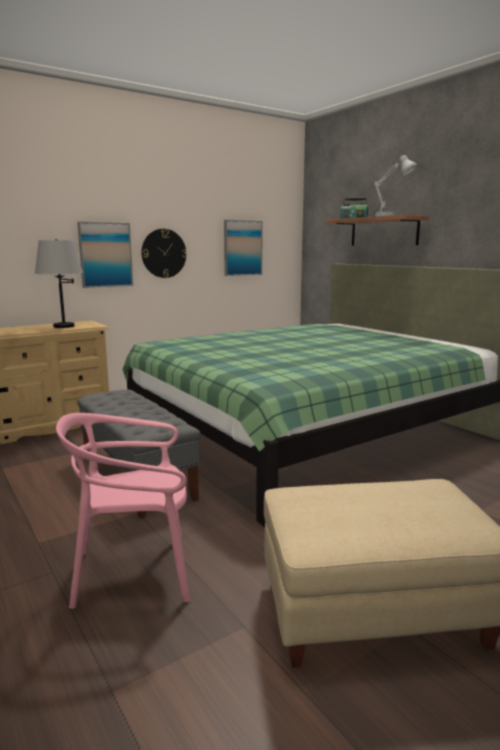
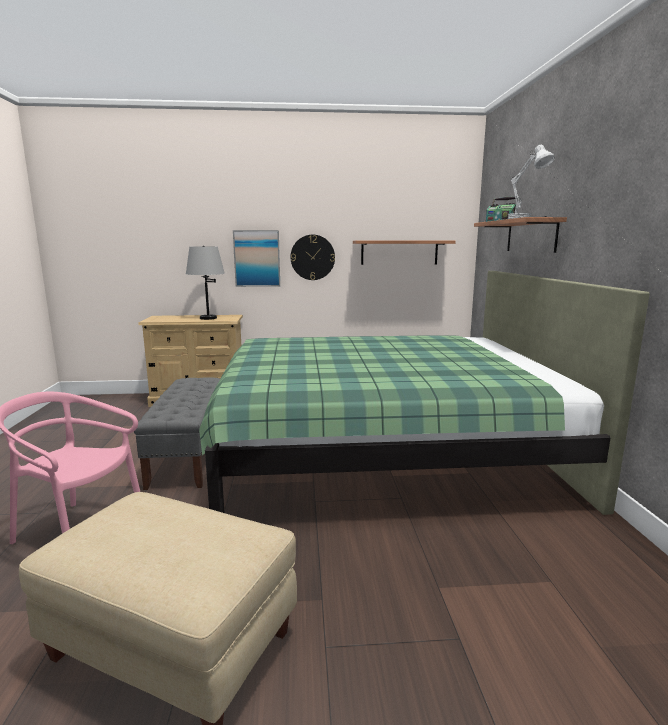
camera: 30 degrees right, 0 degrees up
(242, 248) = (399, 252): picture -> shelf

